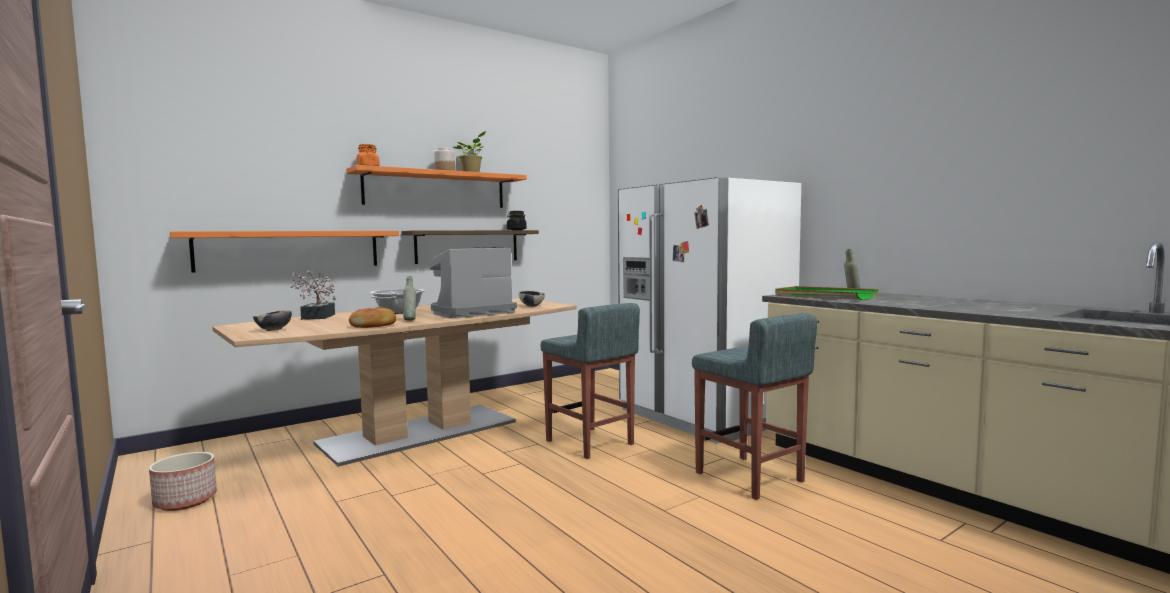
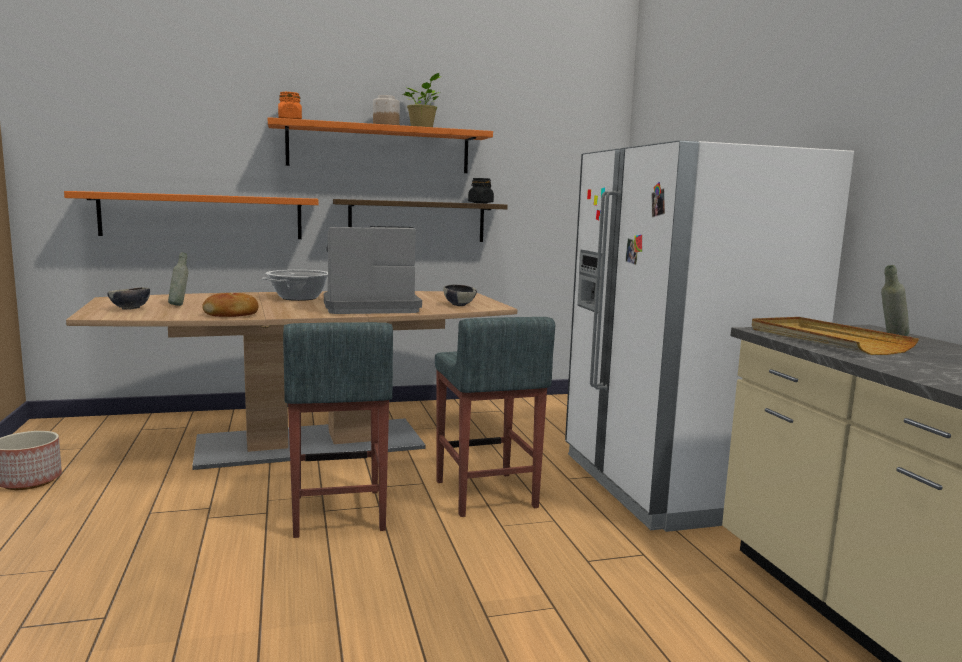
camera: 20 degrees right, 5 degrees up
(316, 317) = (205, 296): potted plant -> none
(410, 320) = (284, 311): grey bottle -> grey bottle (179, 305)
(750, 477) = (652, 594): grey stool -> grey stool (337, 513)
(824, 296) = (825, 340): green tray -> beige tray

